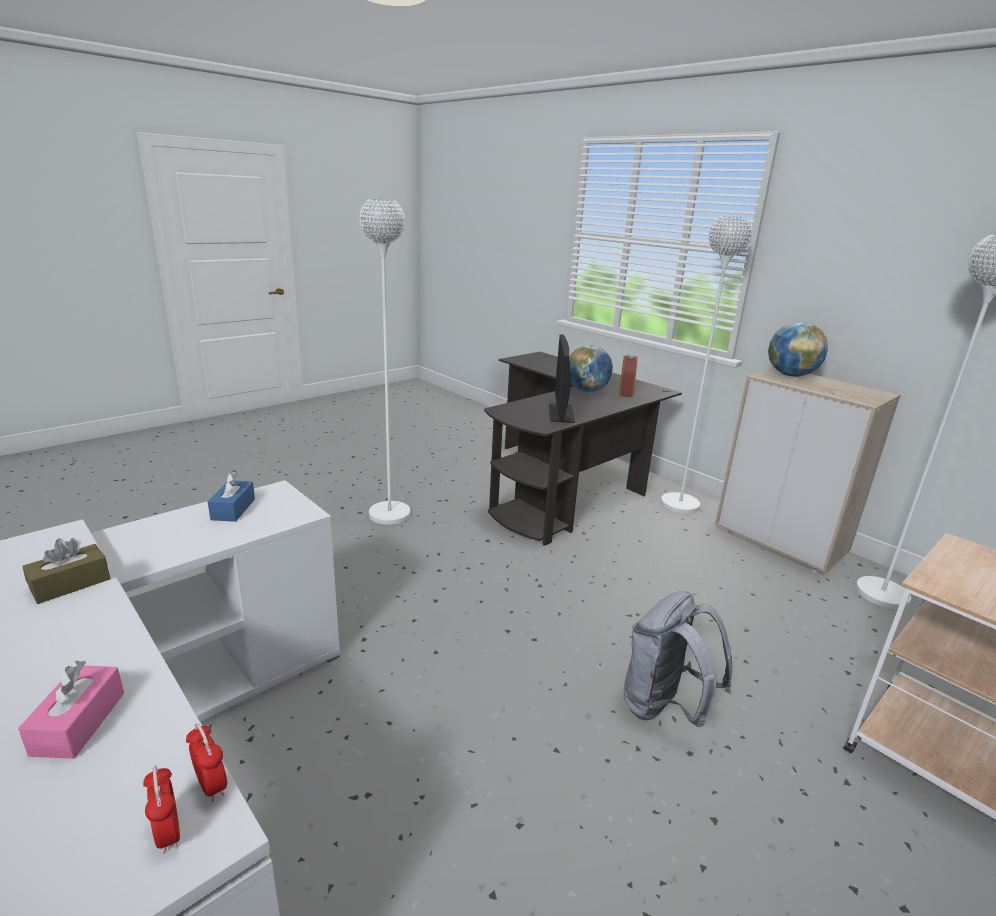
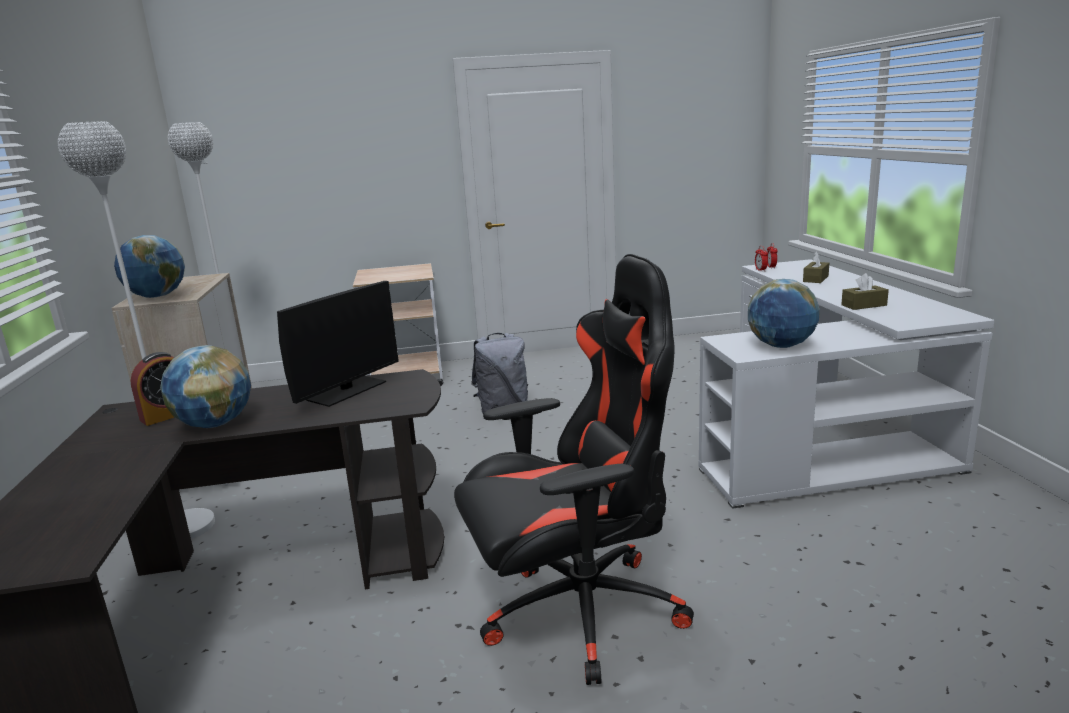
camera: 145 degrees left, 5 degrees down
(79, 723) = (815, 279): pink tissue box -> brown tissue box
(233, 509) = (781, 346): blue tissue box -> globe
(389, 514) = (570, 617): white floor lamp -> black office chair

